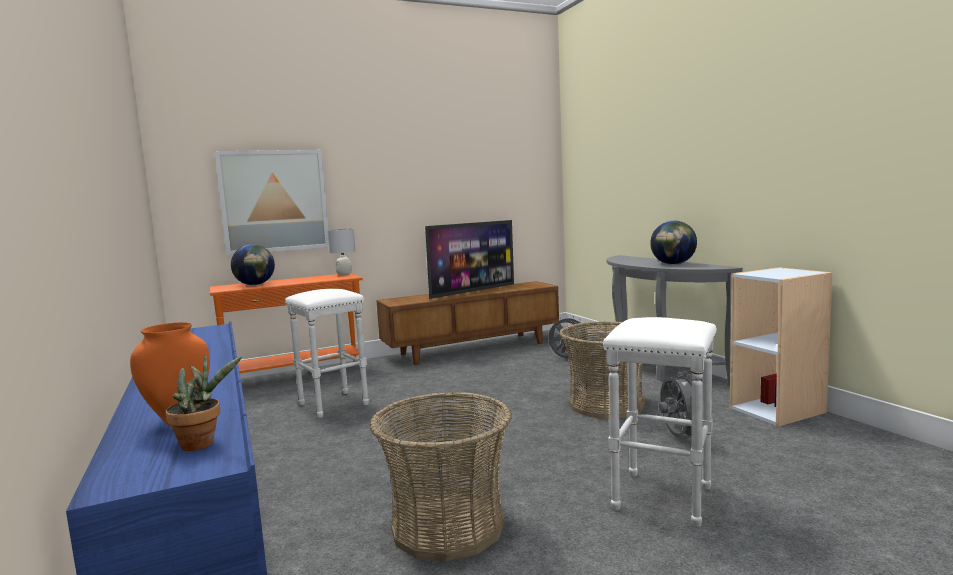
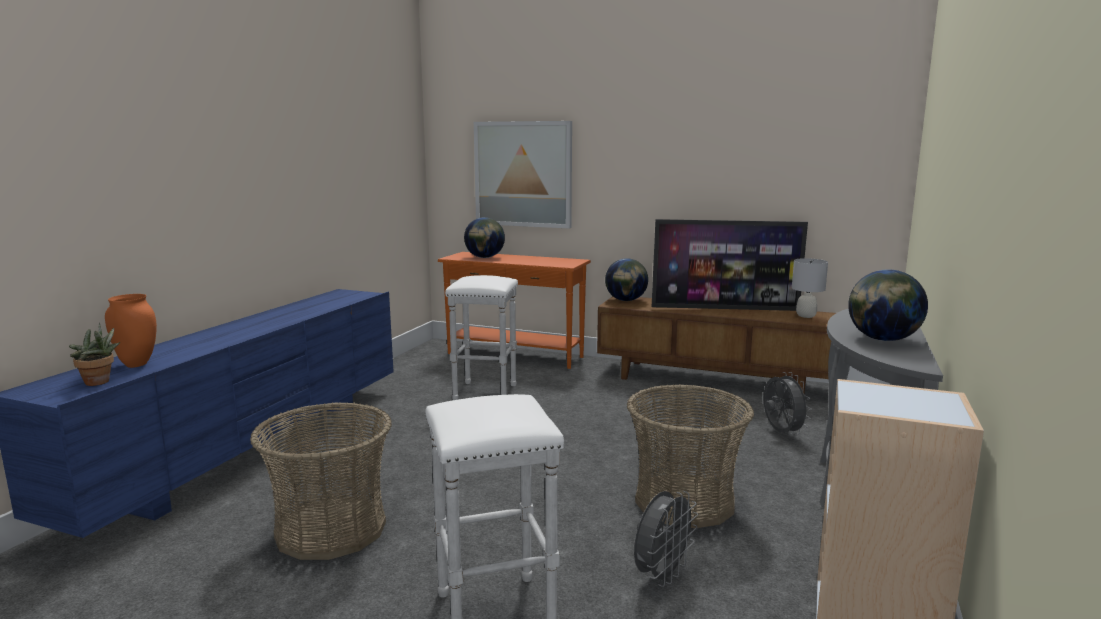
camera: 45 degrees right, 5 degrees up
(344, 274) = (574, 261): grey table lamp -> grey table lamp (806, 316)
(397, 300) = (626, 300): none -> globe

